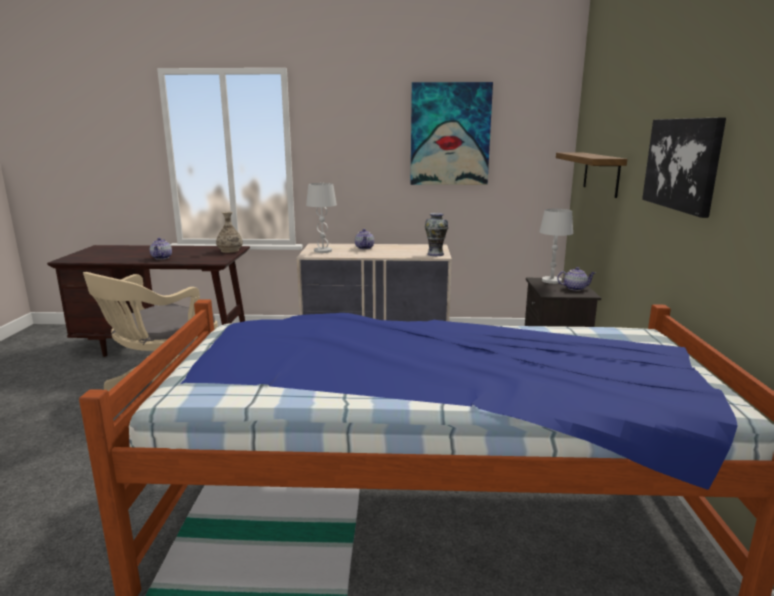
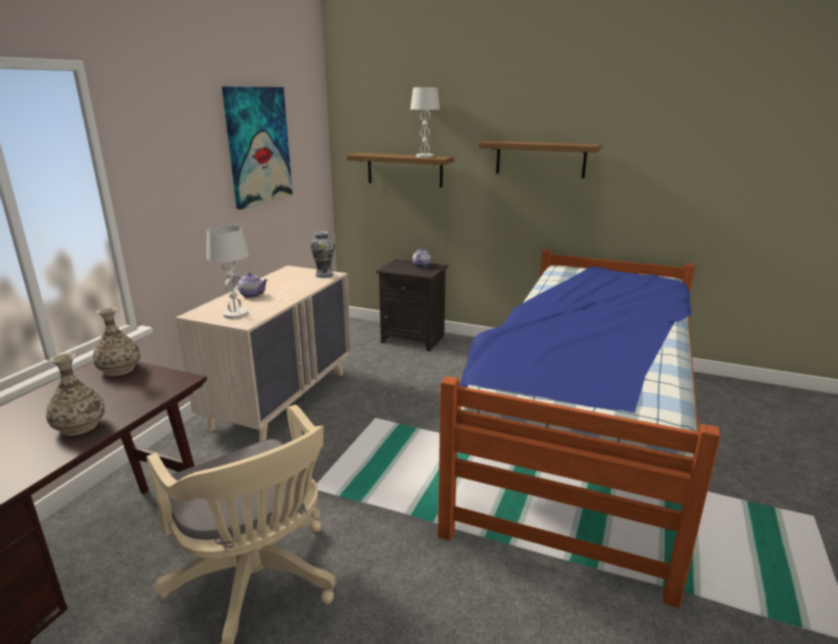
camera: 70 degrees left, 5 degrees up
(162, 258) = (80, 426): teapot -> vase
(551, 281) = (395, 266): white table lamp -> white table lamp (424, 156)
(682, 164) = (540, 159): picture -> shelf

